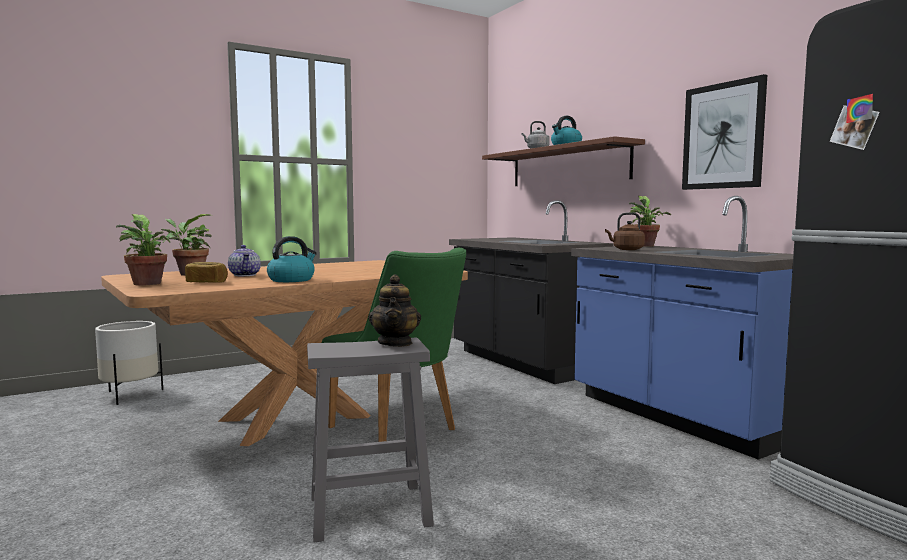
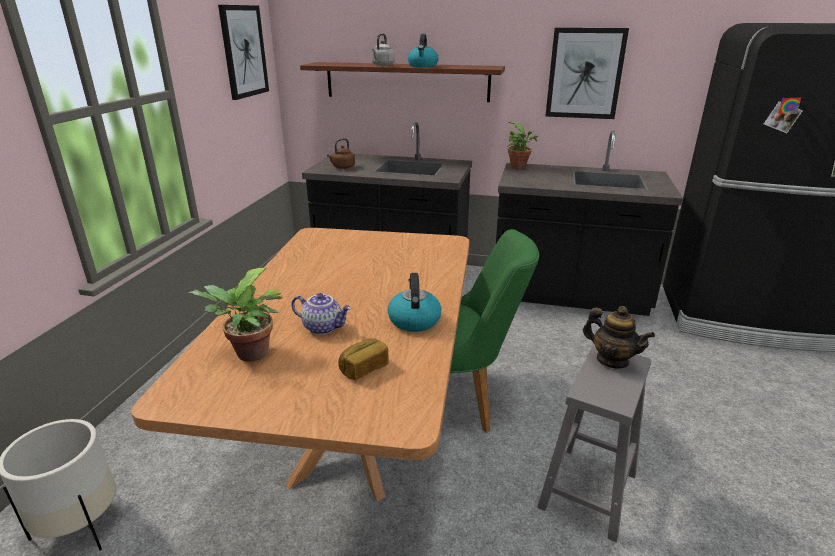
camera: 45 degrees left, 20 degrees up
(148, 284) = (317, 407): potted plant -> none
(443, 146) = (244, 51): none -> picture
(626, 249) = (543, 182): brown kettle -> brown kettle (342, 167)
(680, 416) = (568, 295): blue counter -> black counter

